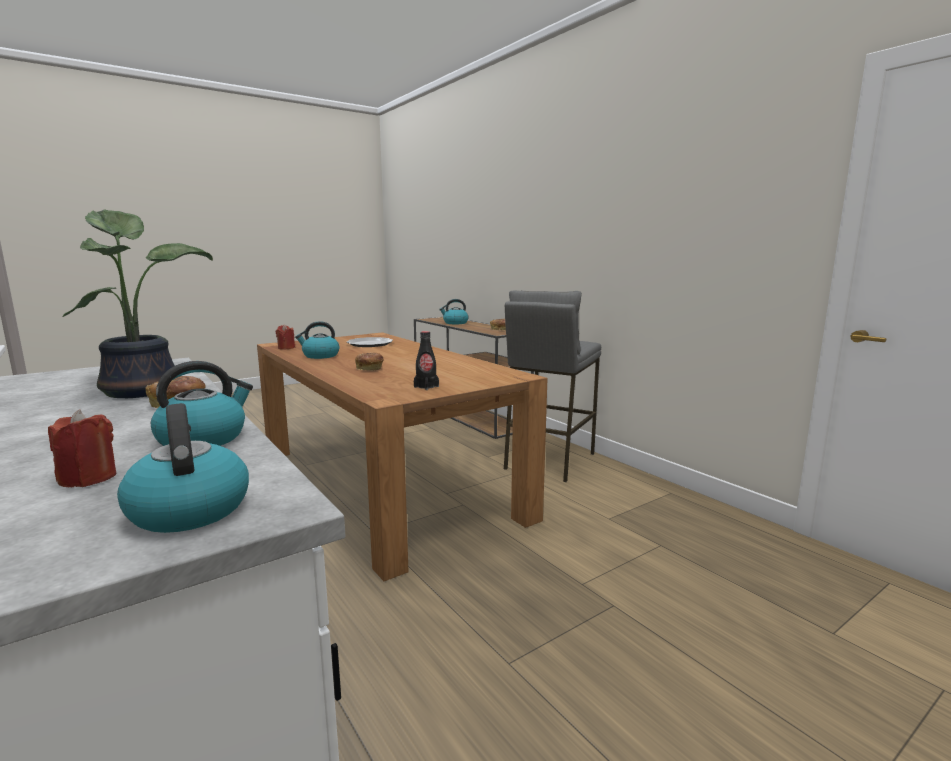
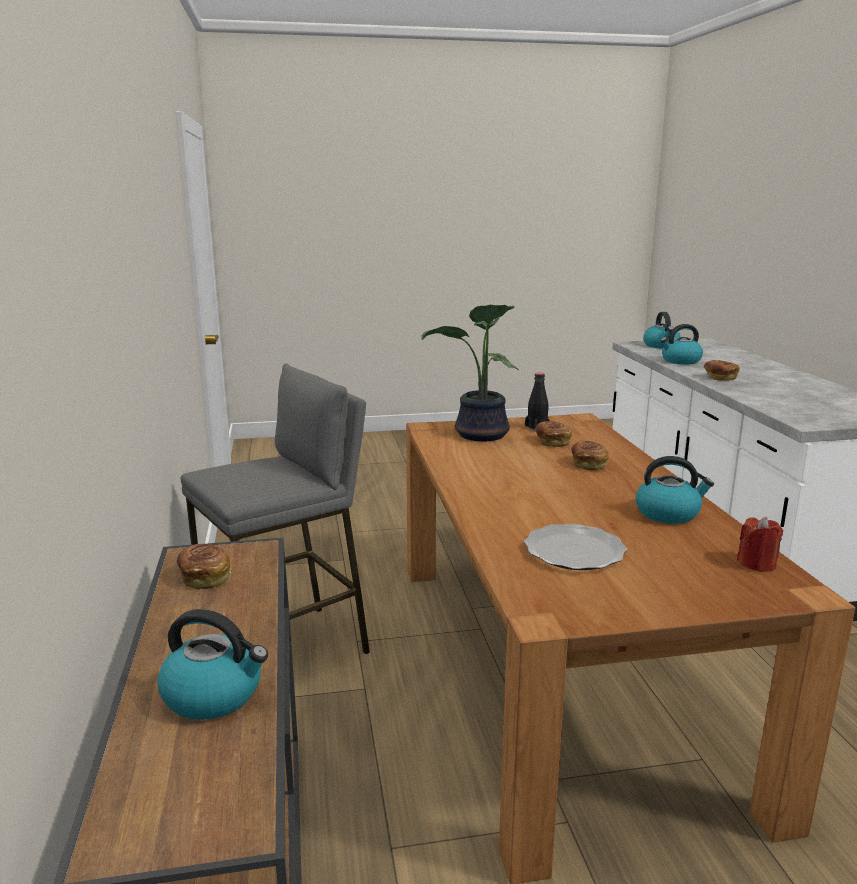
camera: 155 degrees left, 5 degrees up
(88, 478) = (709, 354): red candle -> none
(144, 389) = (765, 391): potted plant -> potted plant (480, 435)
(404, 378) = (552, 442): none -> bread

